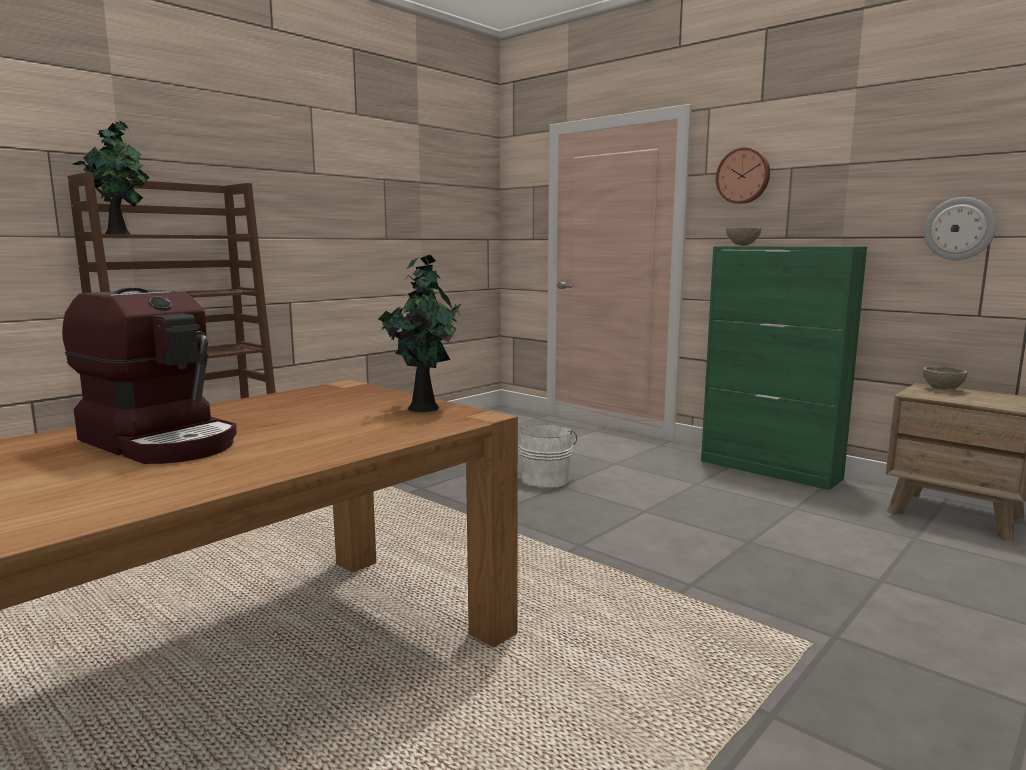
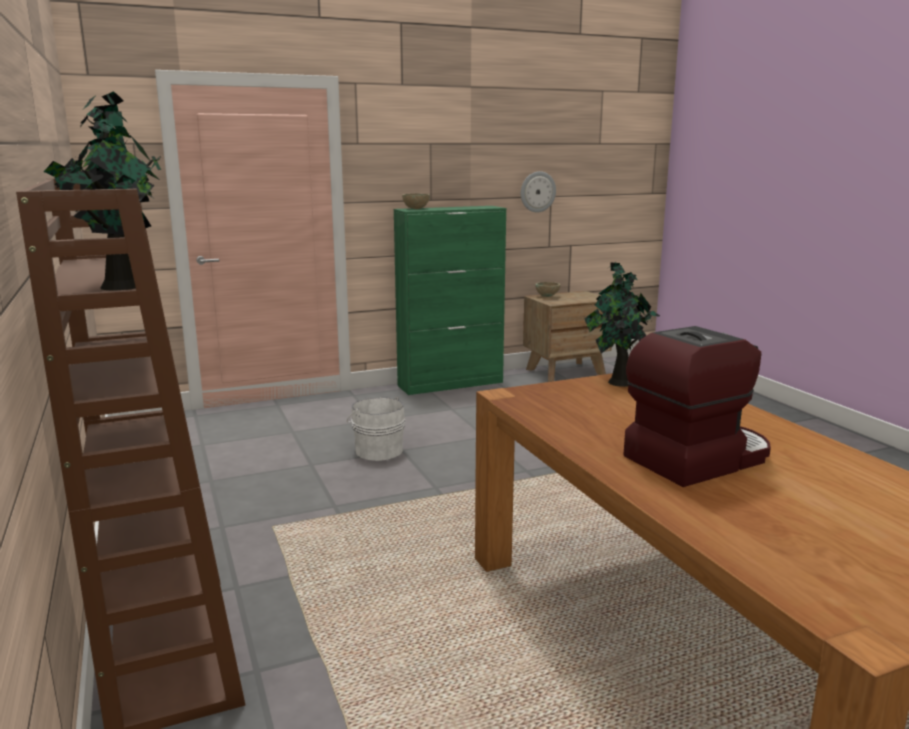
camera: 65 degrees left, 5 degrees up
(743, 176) = (394, 148): wall clock -> none

